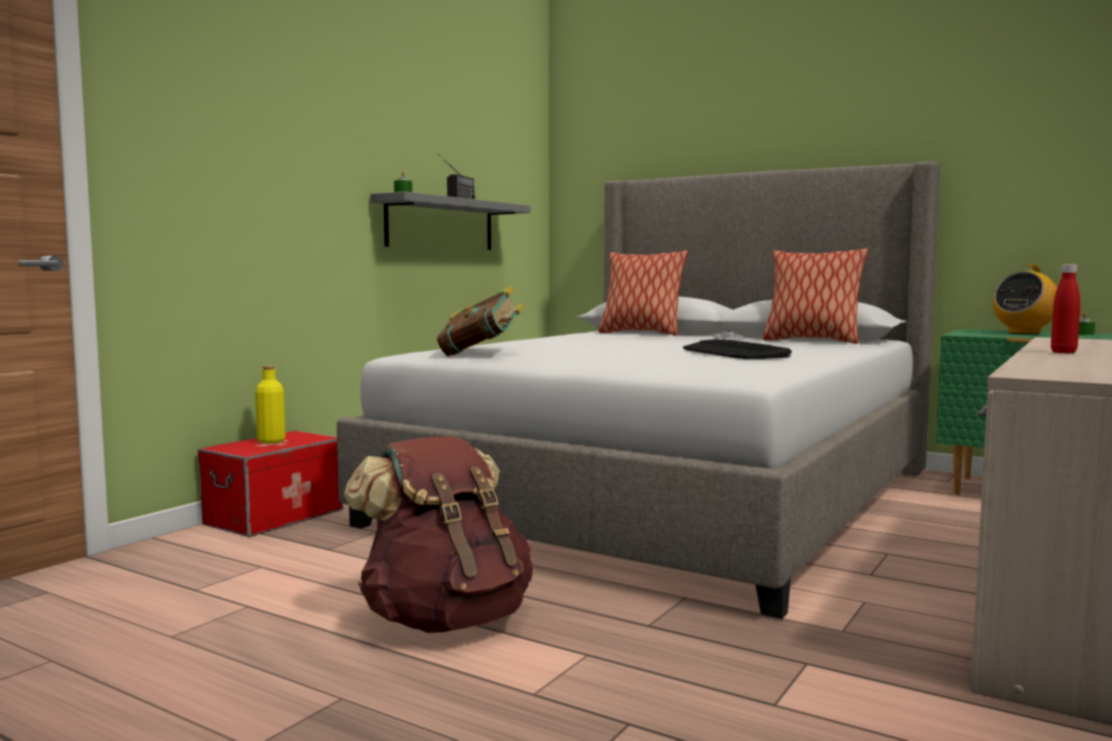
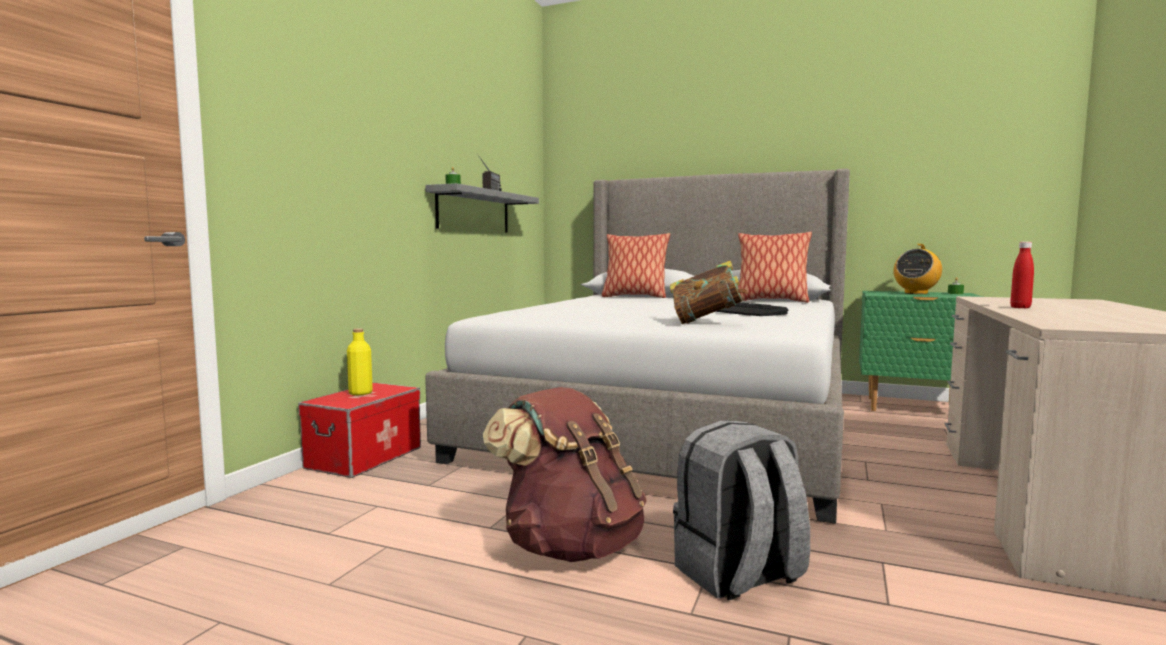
camera: 10 degrees left, 0 degrees up
(481, 355) = (548, 316): book -> book (706, 322)
(617, 662) = (738, 575): none -> grey backpack

